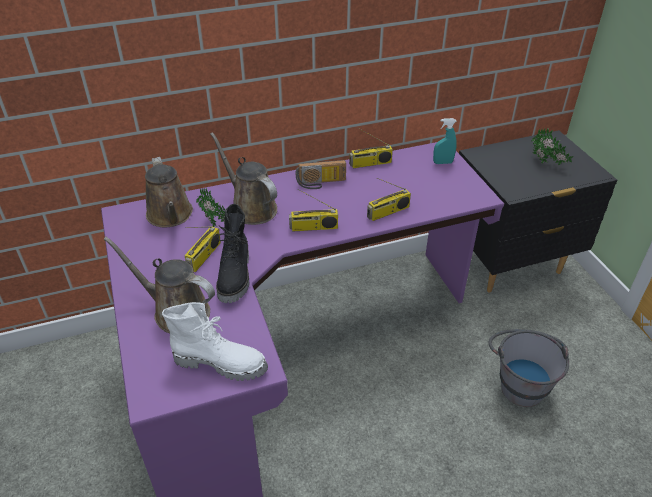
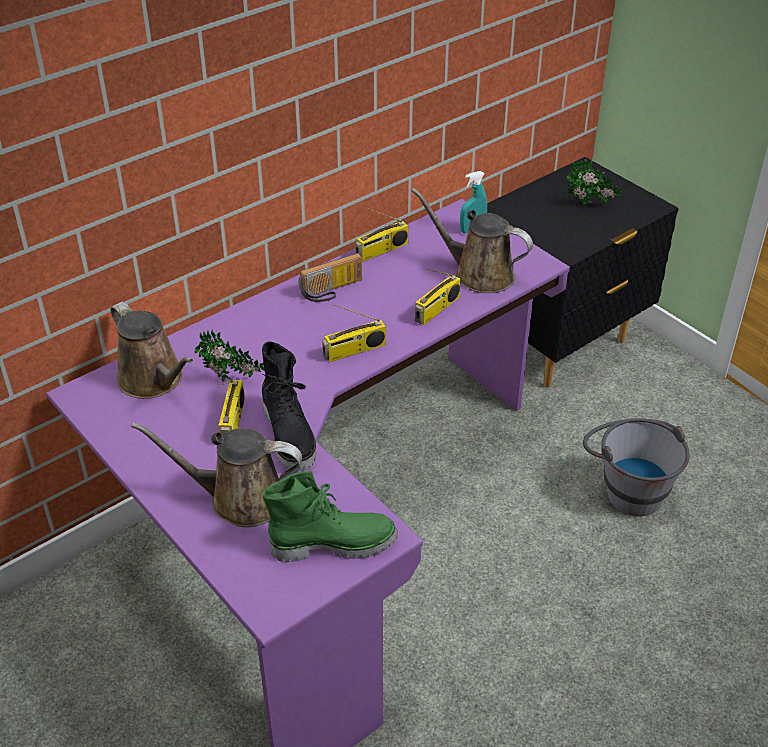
camera: 20 degrees left, 0 degrees up
(221, 363) = (333, 543): white boot -> green boot
(251, 207) = (258, 344): brown watering can -> brown watering can (478, 274)

